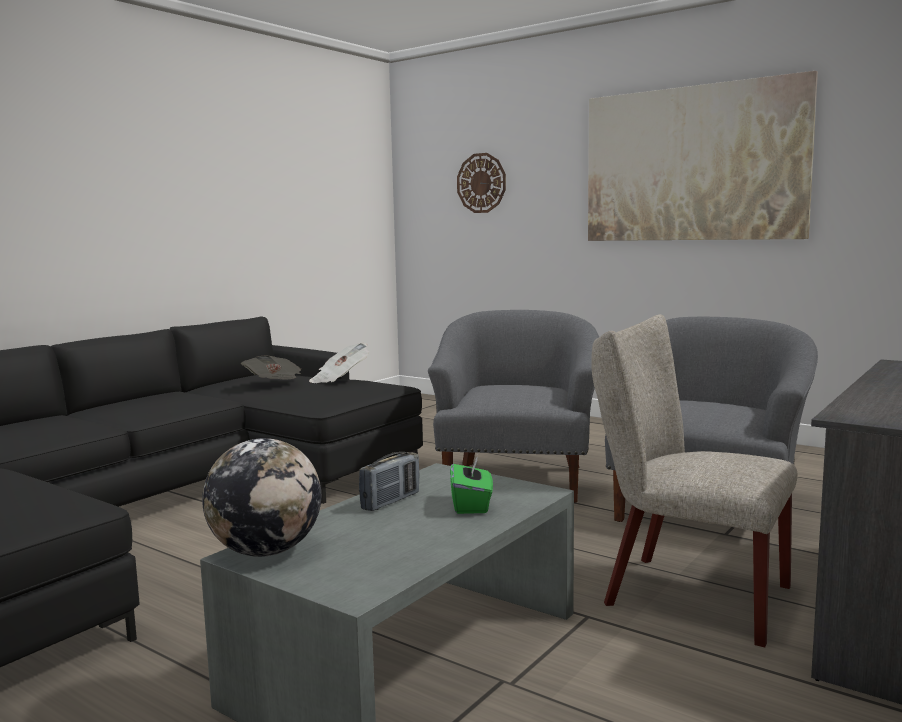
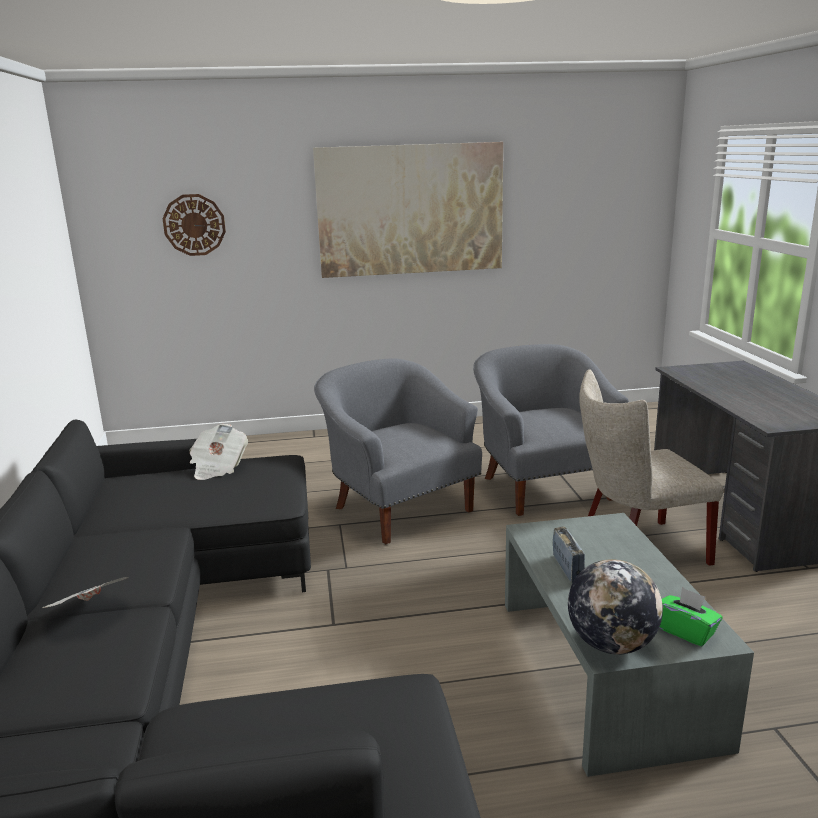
camera: 45 degrees left, 10 degrees up
(274, 384) = (170, 494): newspaper -> newspaper (89, 612)
(471, 505) = (611, 549): green tissue box -> green tissue box (686, 631)

